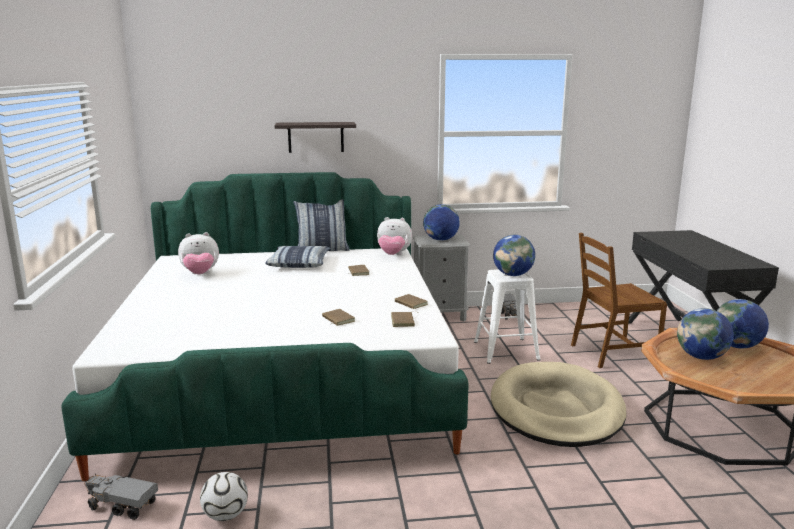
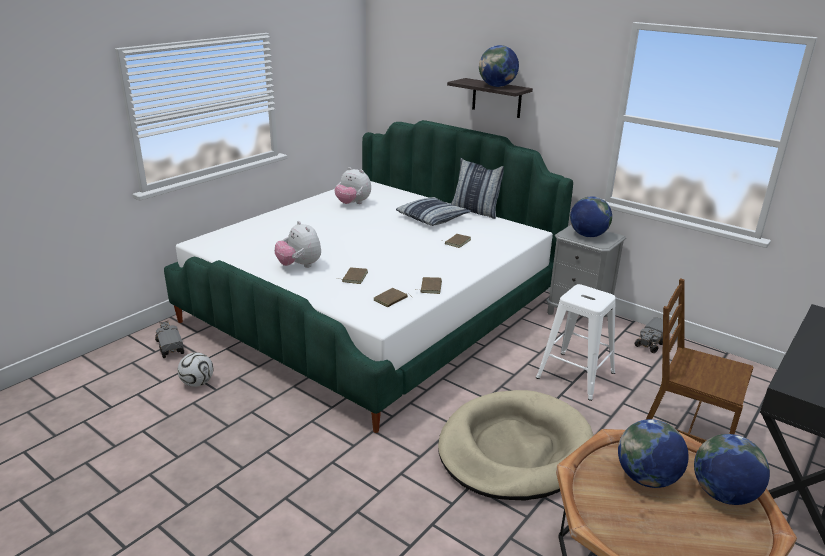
camera: 45 degrees right, 10 degrees up
(393, 255) = (521, 236): plush toy -> plush toy (299, 266)
(513, 275) = (588, 298): globe -> globe (497, 86)

